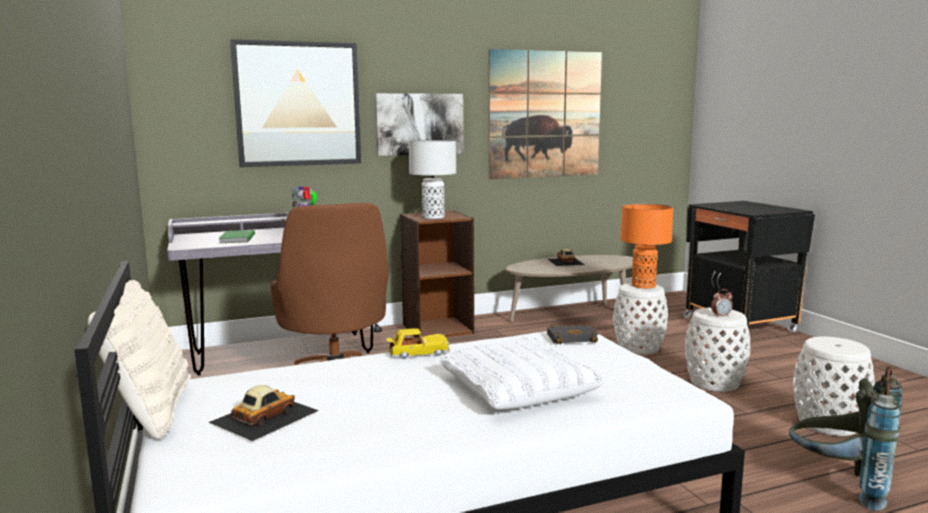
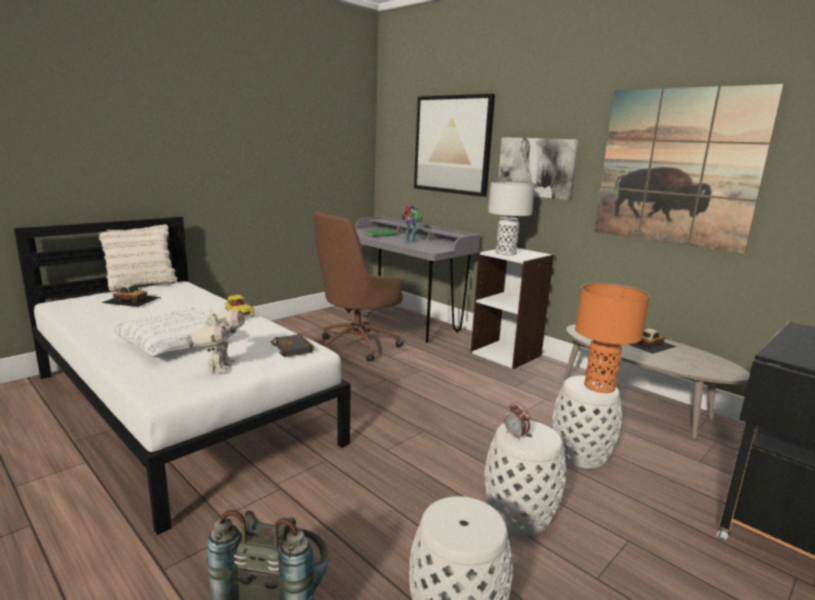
camera: 65 degrees right, 5 degrees up
(437, 328) = (506, 354): brown bookcase -> white bookcase
(614, 370) = (219, 367): none -> toy robot

